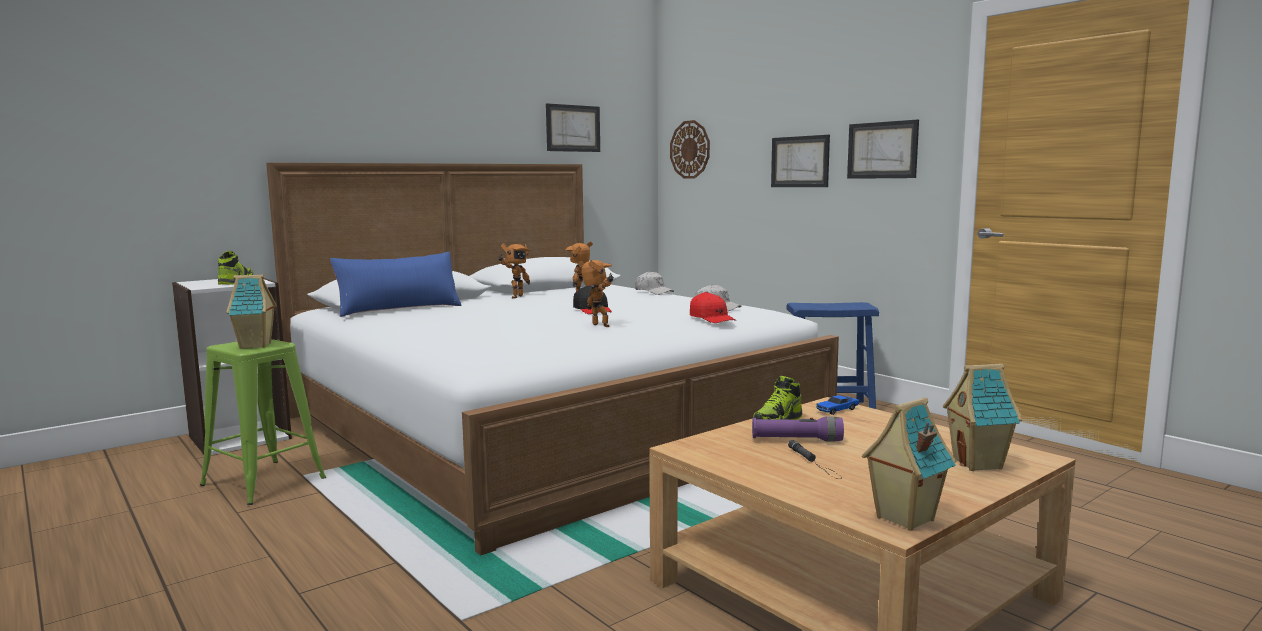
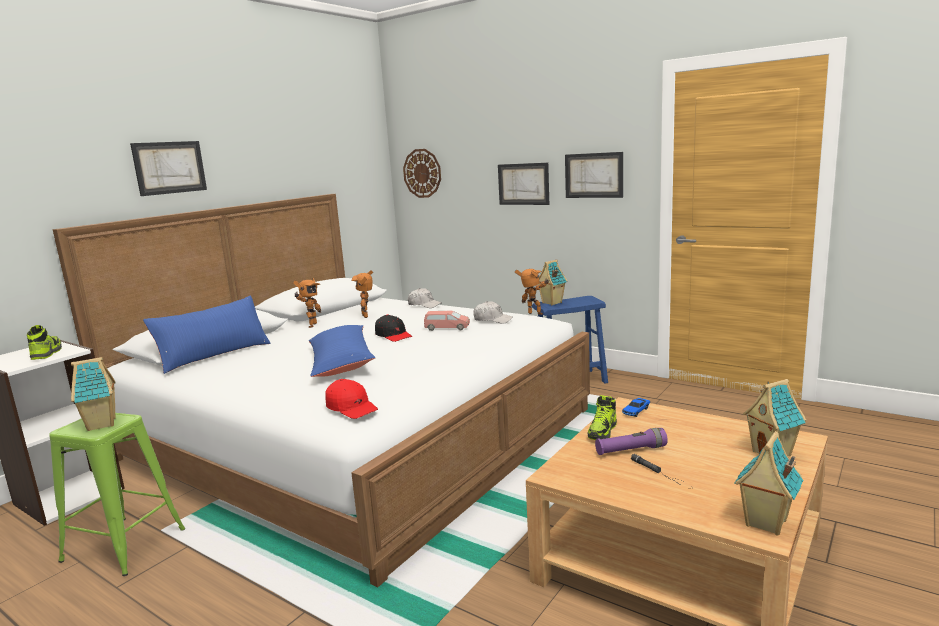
camera: 15 degrees left, 5 degrees up
(516, 323) = (341, 362): none -> blue pillow
(573, 128) = (323, 162): picture -> picture (169, 167)
(598, 326) = (415, 356): toy robot -> toy robot (534, 314)
(657, 309) = (447, 328): none -> pink toy car
(712, 318) = (499, 334): red cap -> red cap (351, 407)
(809, 304) = (551, 303): none -> toy house

